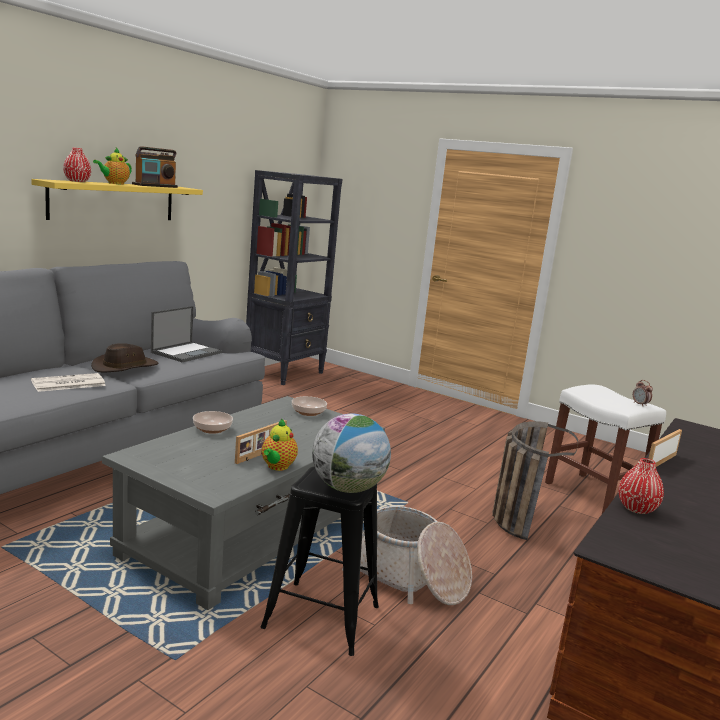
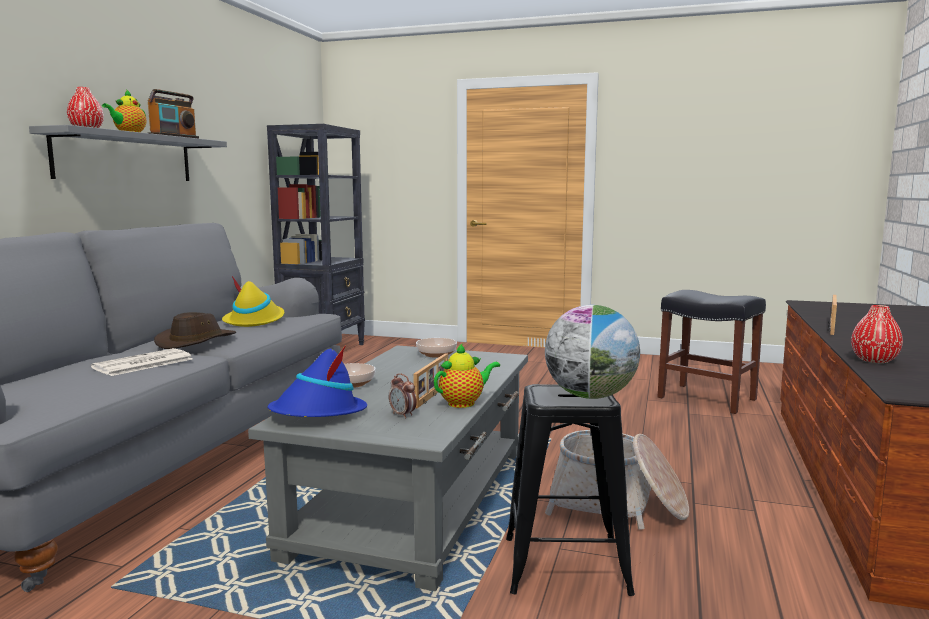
camera: 15 degrees left, 5 degrees down
(113, 201) = (126, 157): yellow shelf -> grey shelf
(161, 453) = (318, 414): none -> blue hat
(187, 352) = (255, 321): laptop -> yellow hat
(277, 467) = (464, 403): teapot -> teapot turned 120 degrees counterclockwise
(517, 517) = (663, 430): basket -> none
(594, 494) = (708, 398): white stool -> black stool
(640, 404) = (744, 296): alarm clock -> alarm clock (403, 415)

